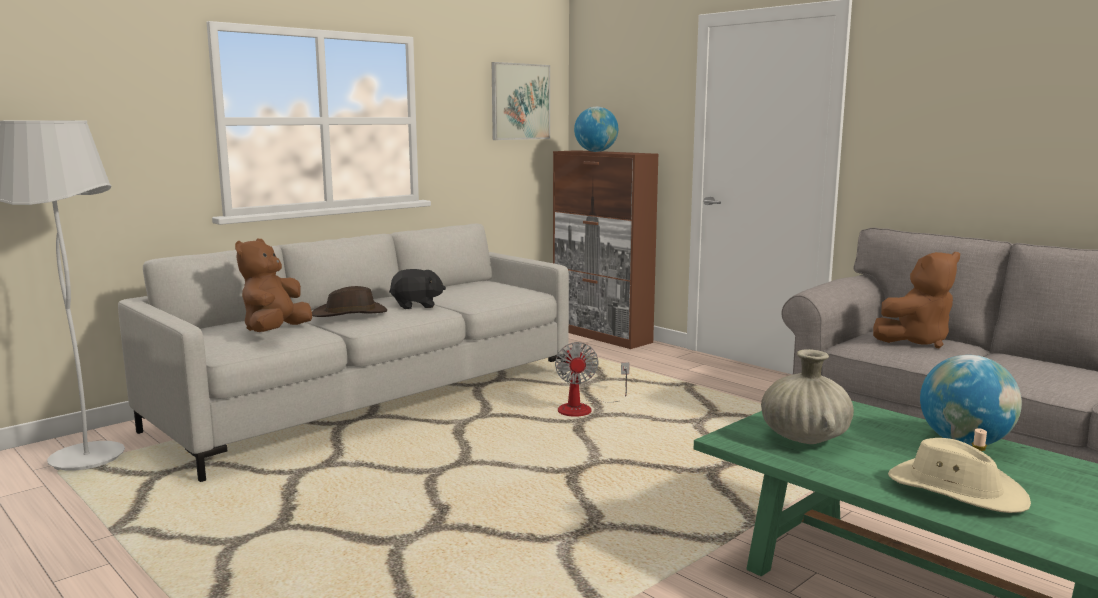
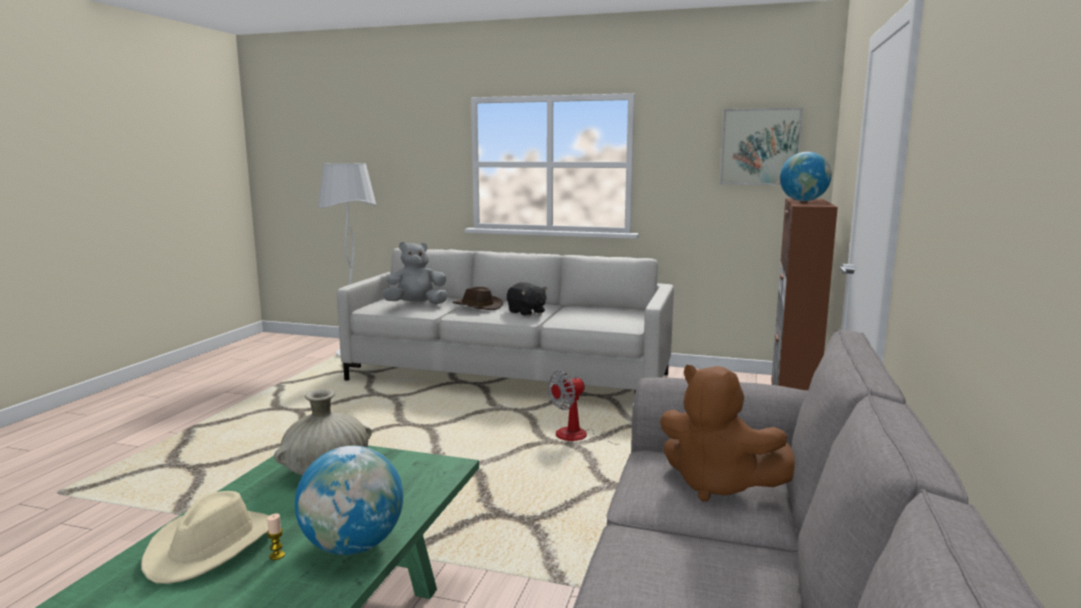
camera: 60 degrees right, 0 degrees up
(275, 331) = (416, 305): brown plush toy -> grey plush toy

